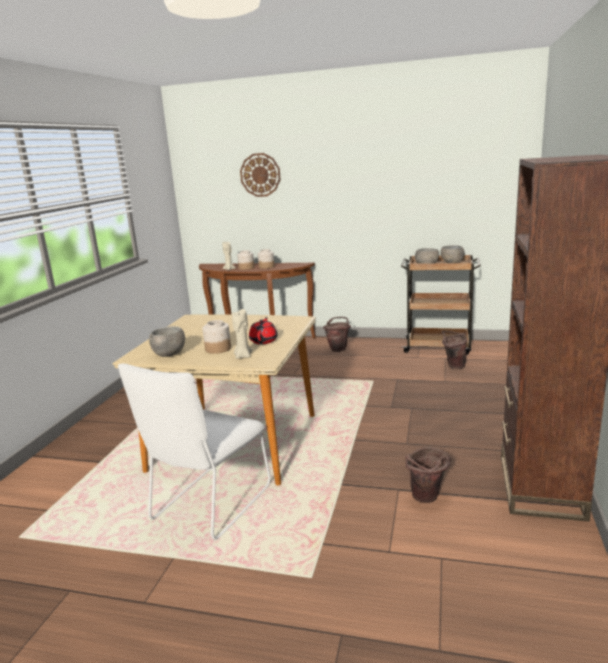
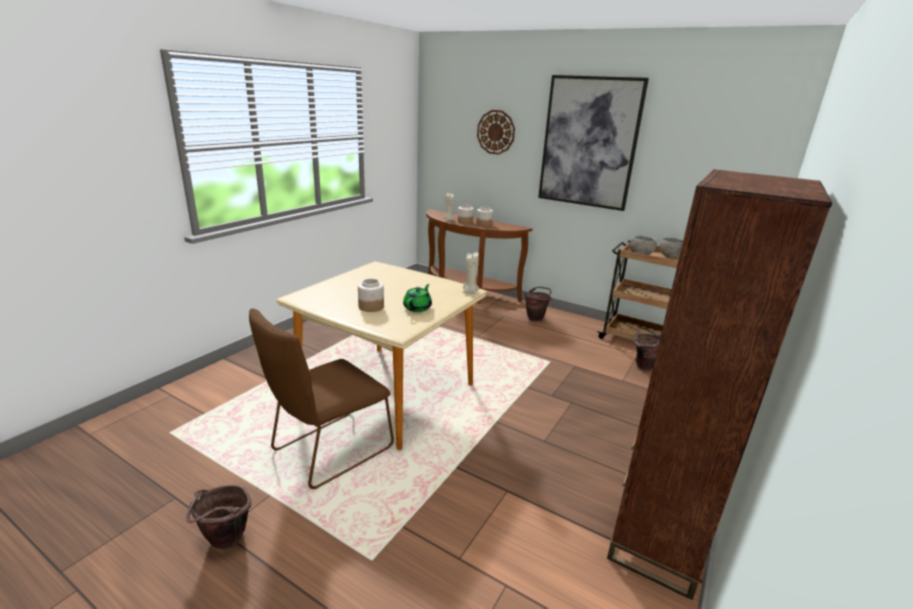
camera: 15 degrees right, 5 degrees up
(168, 355) = (325, 302): grey bowl -> none
(208, 506) = (328, 451): white chair -> brown chair
(243, 356) = (385, 321): beige candle -> beige candle (469, 291)
(264, 341) = (418, 308): red teapot -> green teapot
(355, 172) = (589, 143): none -> picture
(427, 499) = (529, 512): brown bucket -> brown bucket (225, 543)

